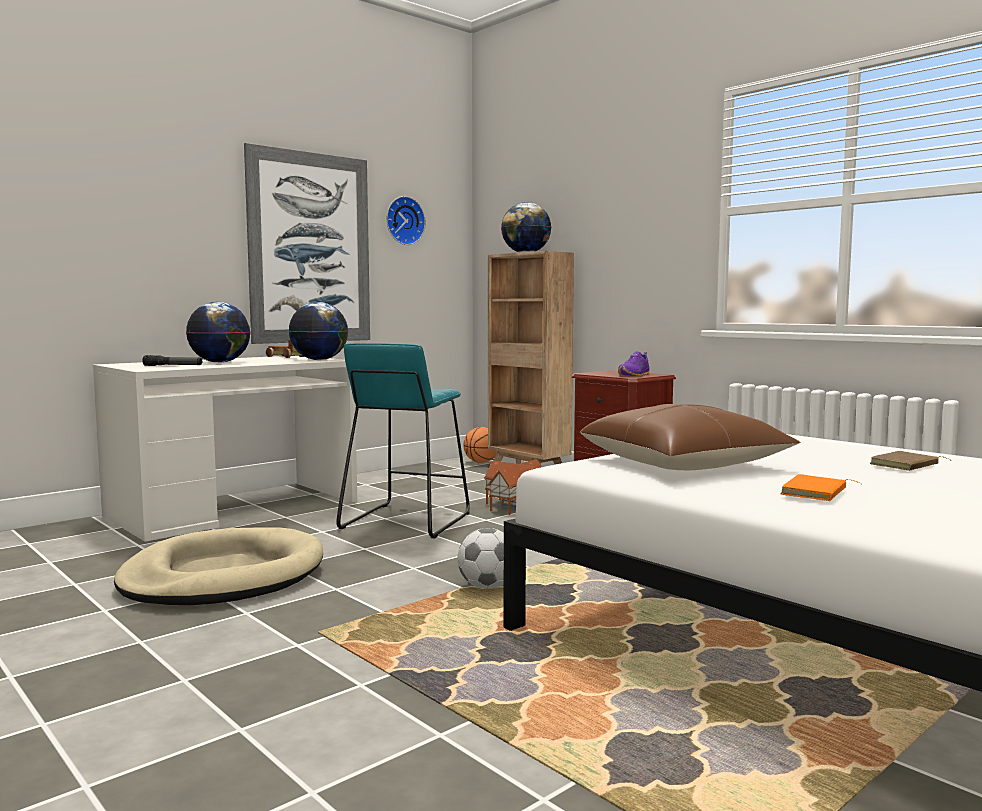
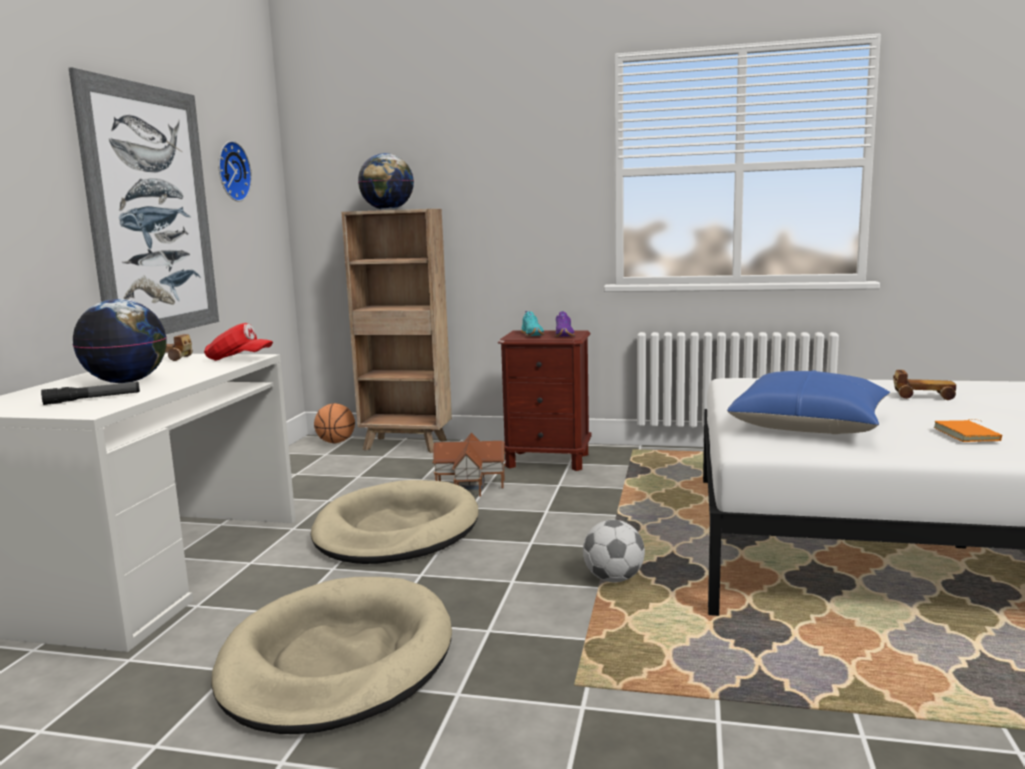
camera: 35 degrees left, 5 degrees up
(319, 360) = (238, 359): globe -> red cap
(405, 521) = (396, 530): turquoise stool -> beige dog bed
(611, 373) = (533, 334): none -> turquoise shoe
(684, 464) = (809, 425): brown pillow -> blue pillow
(906, 465) = (922, 396): brown book -> toy car

